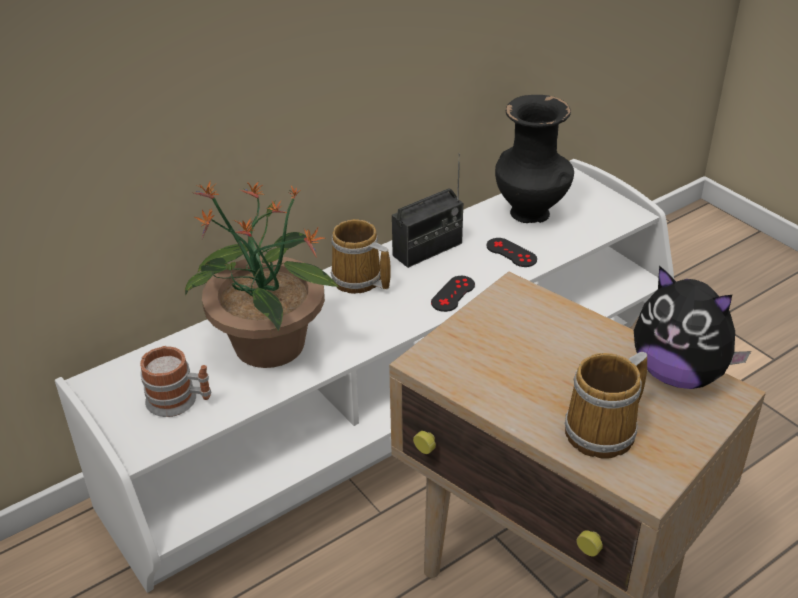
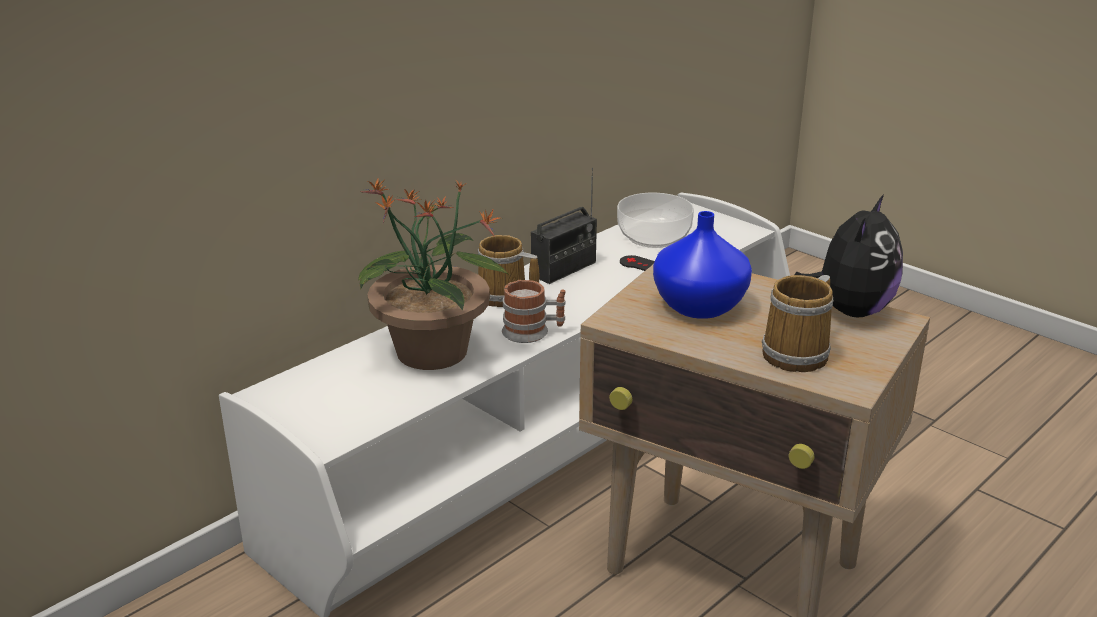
camera: 10 degrees left, 10 degrees down
(180, 401) = (355, 402): mug -> mug (533, 332)
(453, 294) = (600, 300): black game controller -> none
(517, 351) = (697, 306): none -> blue vase
(531, 214) = (655, 237): black vase -> bowl
(678, 374) = (849, 310): plush toy -> plush toy turned 90 degrees counterclockwise

